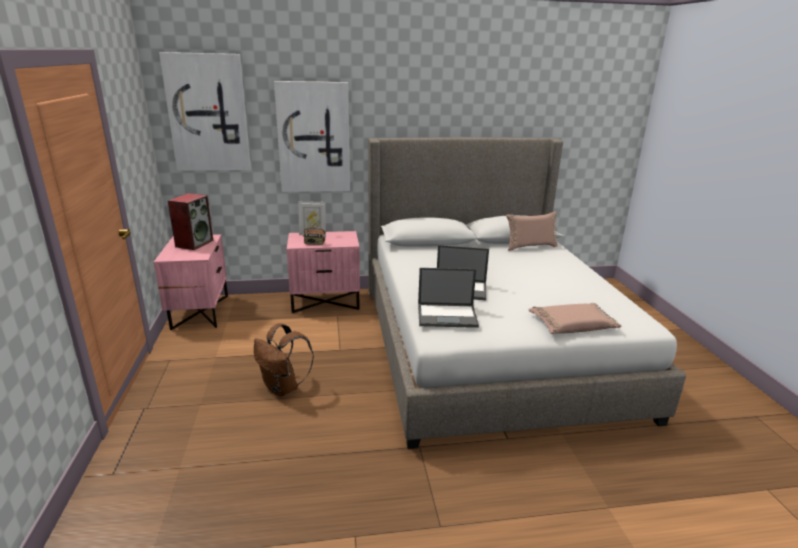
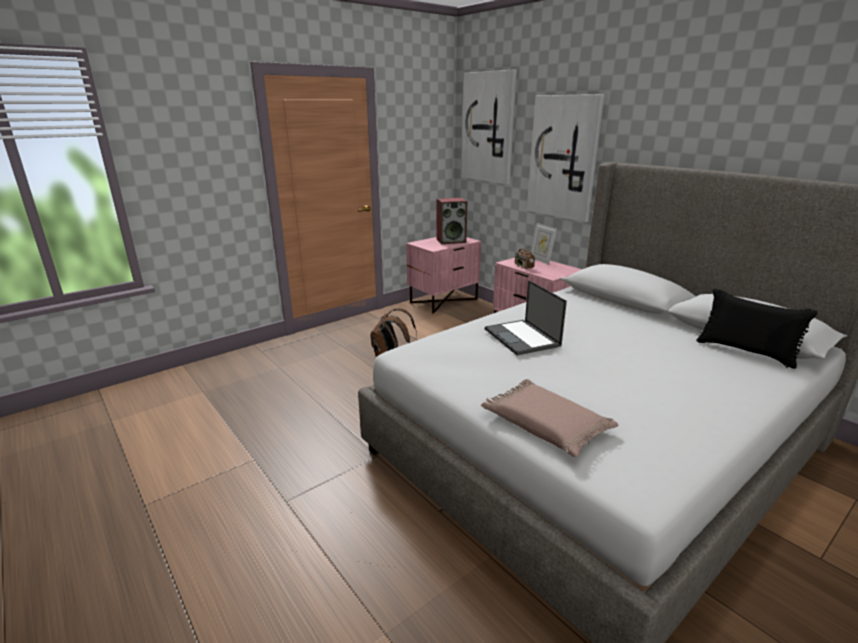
camera: 60 degrees right, 0 degrees up
(448, 315) = (451, 345): laptop -> none
(530, 246) = (745, 352): beige pillow -> black pillow

